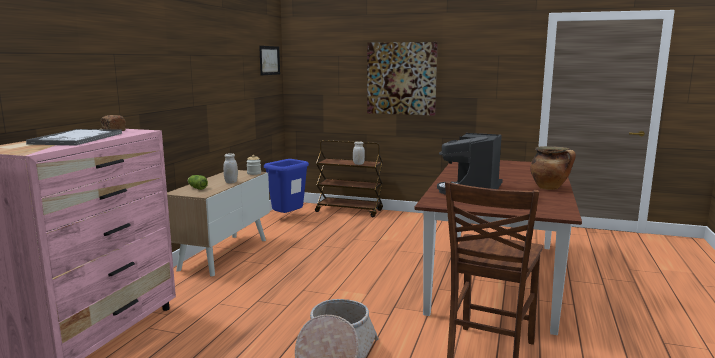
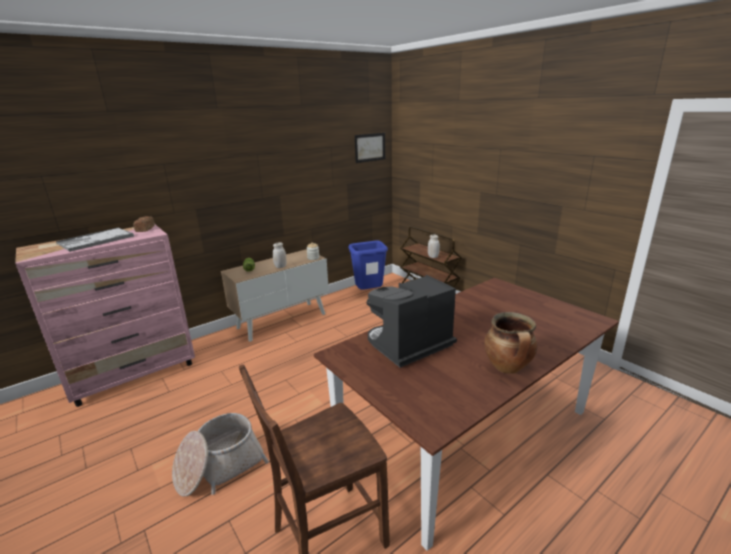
camera: 35 degrees right, 10 degrees up
(401, 78) = (485, 173): picture -> none

